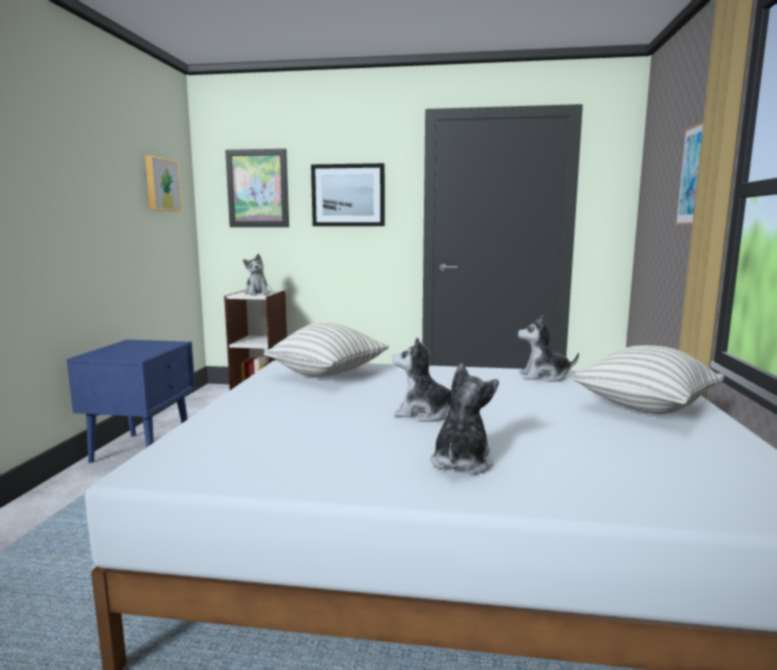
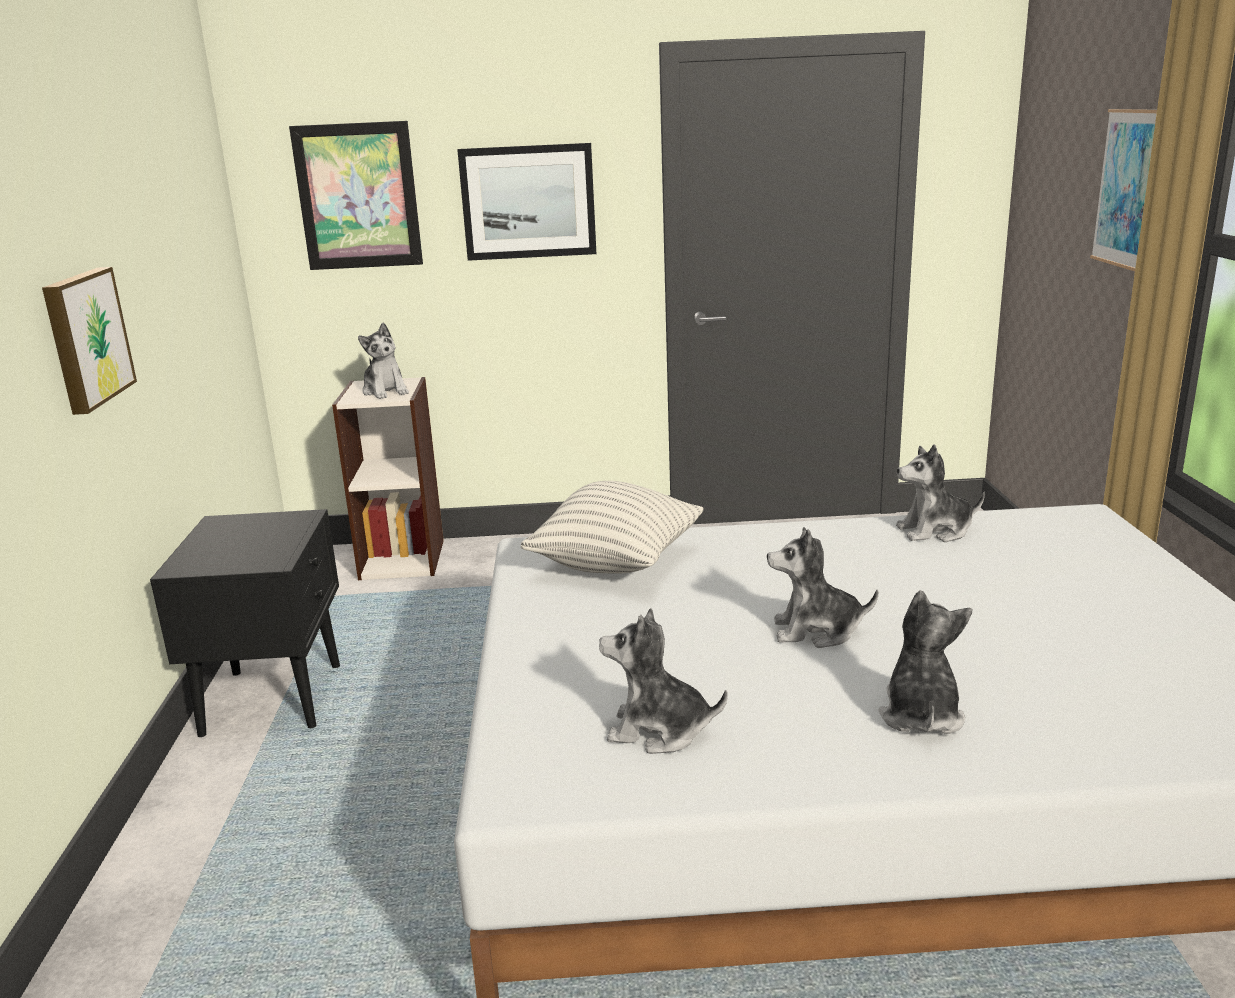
camera: 10 degrees left, 10 degrees up
(143, 449) = (274, 698): blue nightstand -> black nightstand
(161, 185) = (196, 214): picture -> picture (85, 338)
(272, 450) = (658, 731): none -> plush toy
(644, 407) = (1097, 579): pillow -> none

